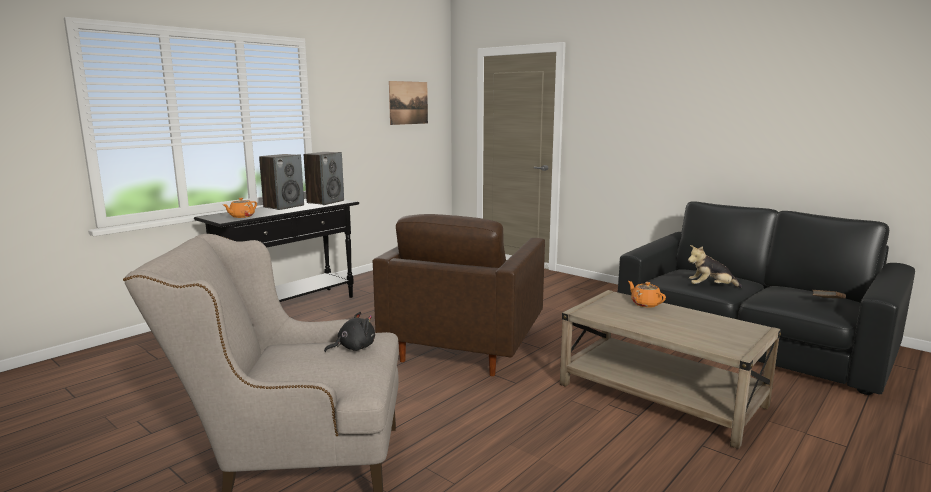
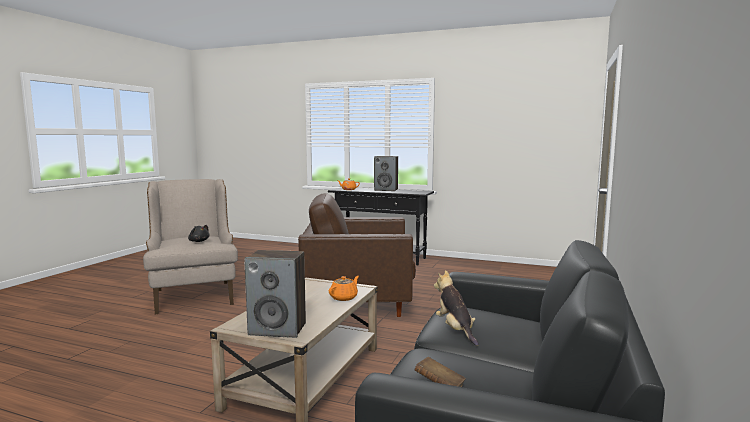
camera: 70 degrees right, 5 degrees down
(325, 202) = (412, 191): speaker -> speaker (278, 329)
(408, 103) = (537, 122): picture -> none

